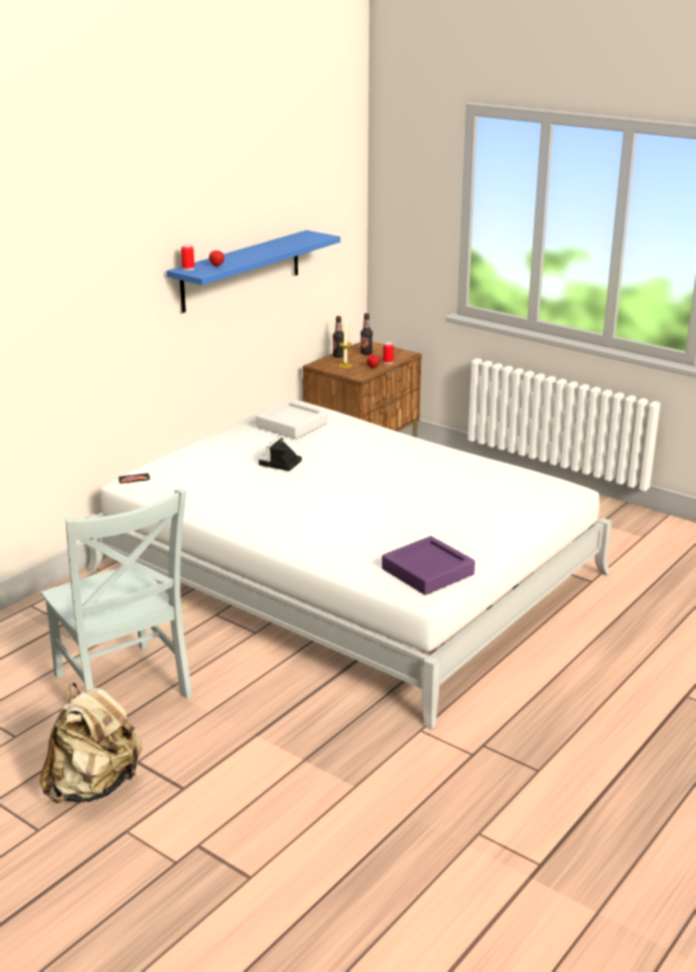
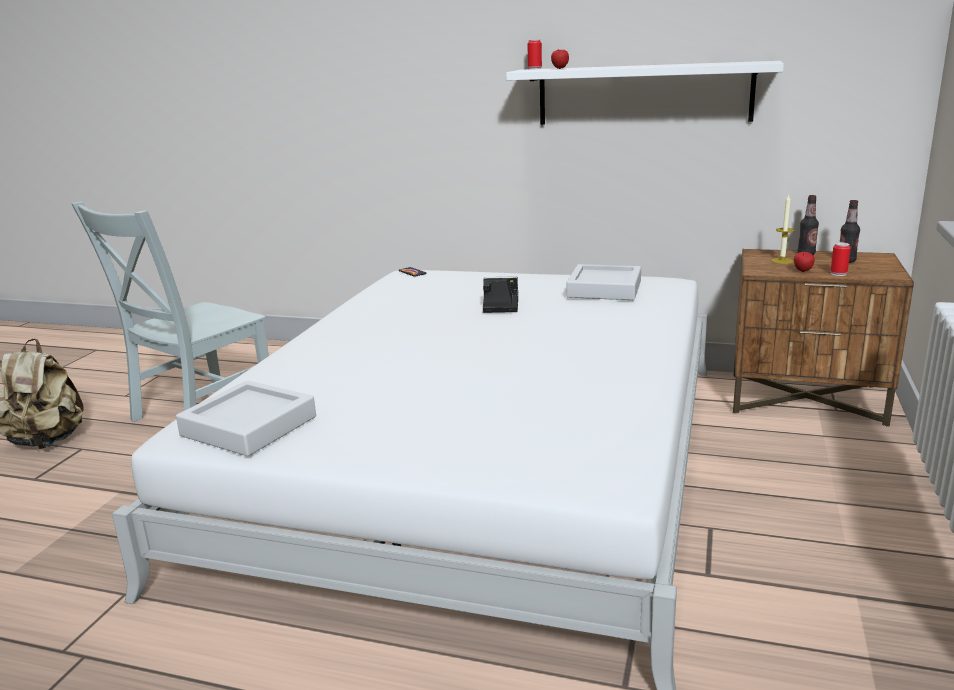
camera: 70 degrees right, 5 degrees down
(241, 270) = (643, 94): blue shelf -> white shelf
(427, 571) = (249, 426): purple tray -> grey tray

